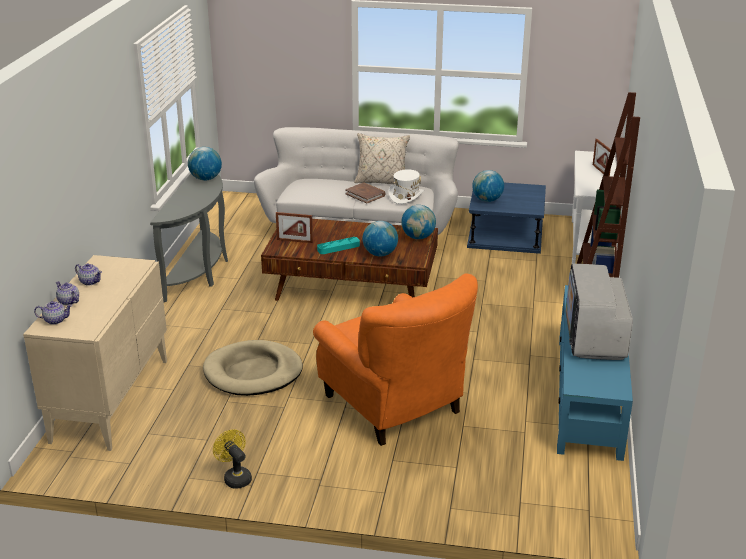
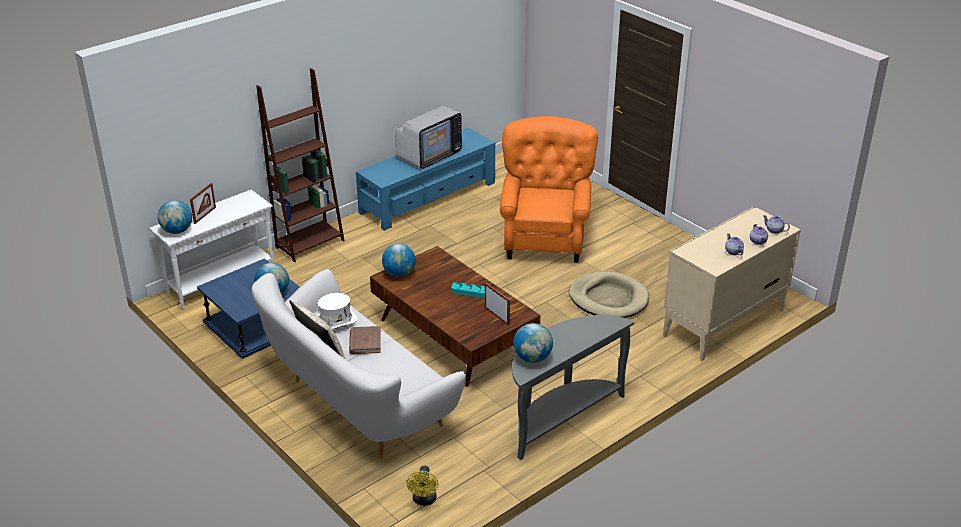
camera: 140 degrees left, 5 degrees up
(235, 477) = (678, 243): yellow fan -> yellow fan (424, 500)
(380, 254) = (450, 272): globe -> globe (177, 231)

